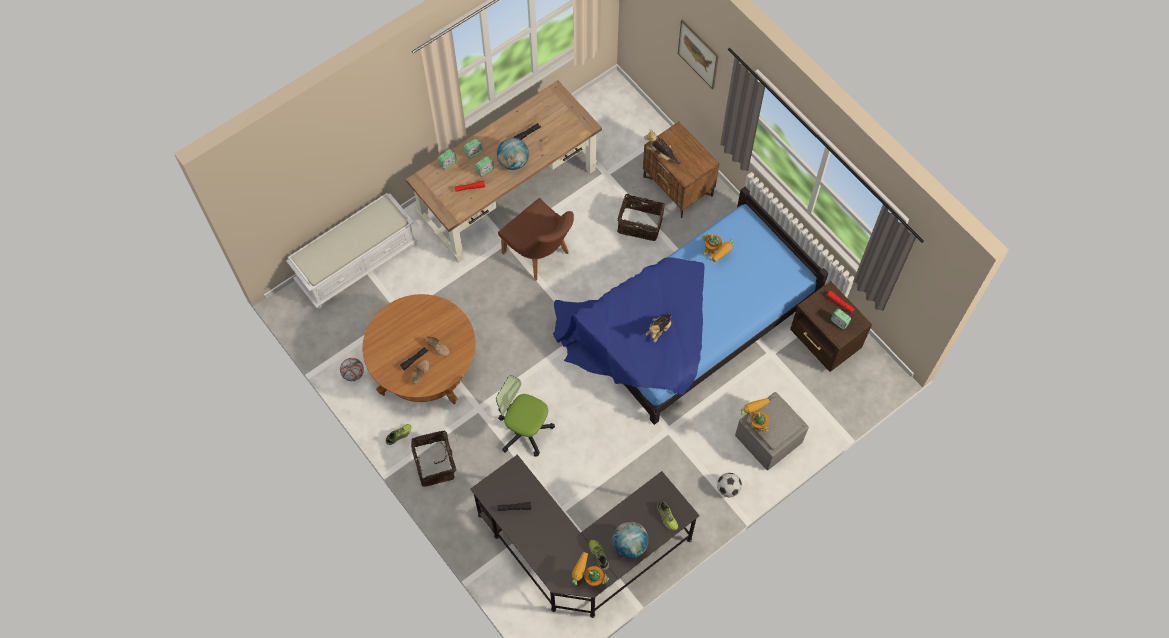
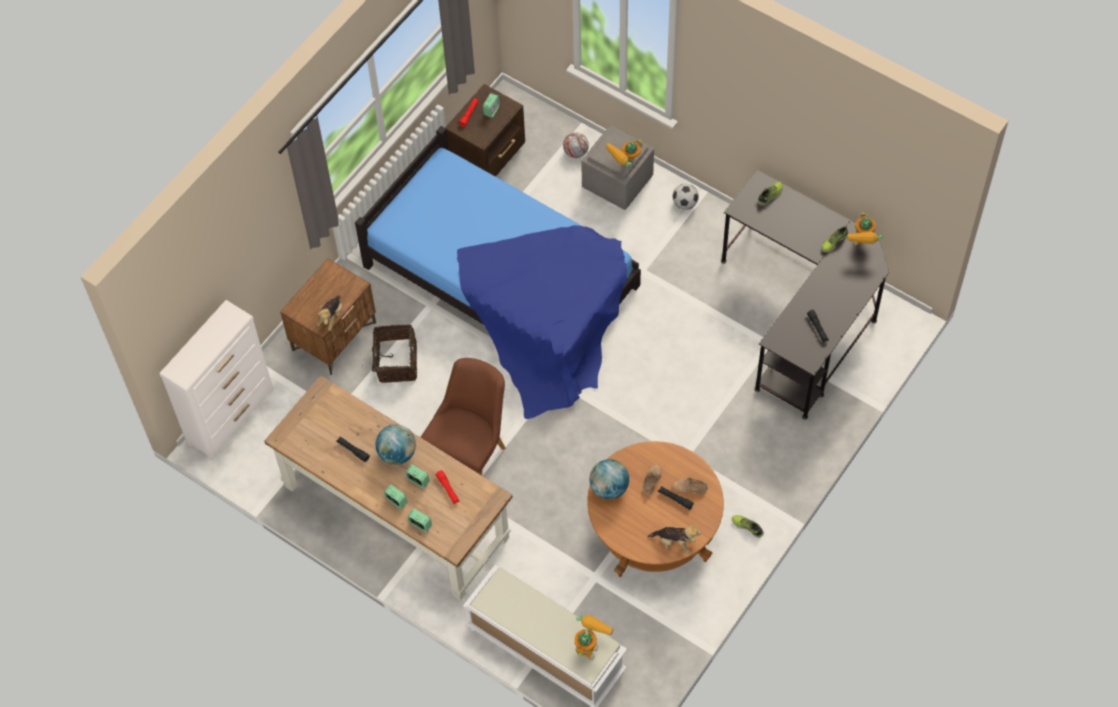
camera: 105 degrees left, 5 degrees down
(353, 374) = (692, 601): football -> football (576, 152)
(435, 463) = (765, 479): basket -> none
(525, 430) = (693, 403): office chair -> none
(629, 105) = (231, 416): none -> white dresser
(629, 545) = (812, 219): globe -> globe (609, 488)
(659, 330) = (554, 269): plush toy -> plush toy (674, 542)
(698, 54) = (242, 239): picture -> none
(715, 256) = (444, 241): toy robot -> toy robot (589, 644)

